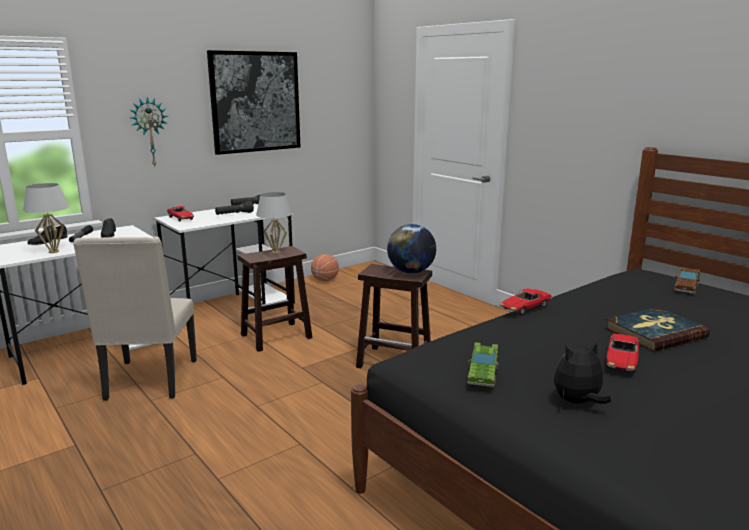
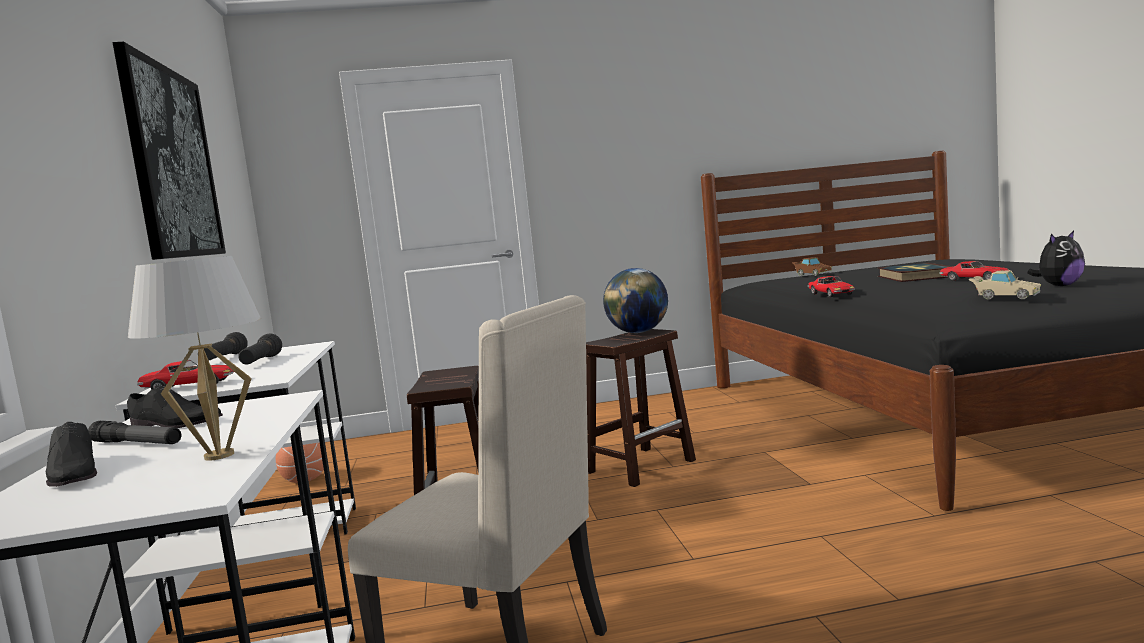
camera: 60 degrees left, 10 degrees down
(150, 132) = (73, 199): wall clock -> none
(276, 252) = (441, 377): white table lamp -> none
(482, 374) = (1004, 297): green toy car -> beige toy car
(577, 402) = (1059, 286): plush toy -> plush toy turned 120 degrees counterclockwise

